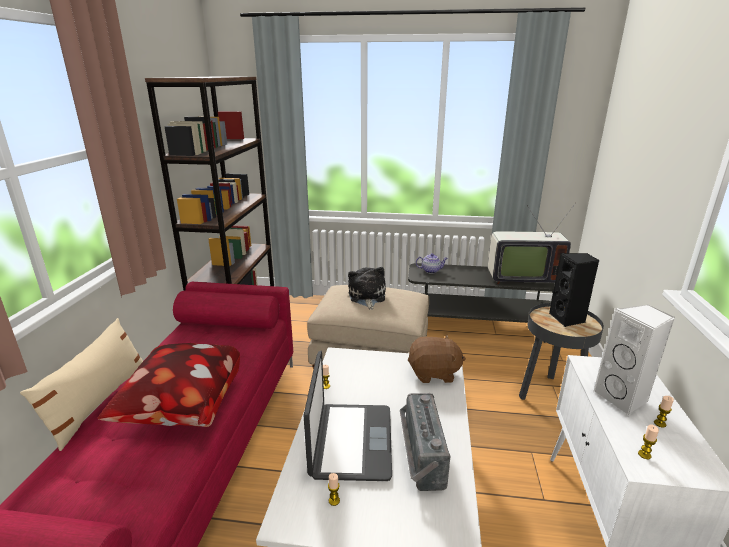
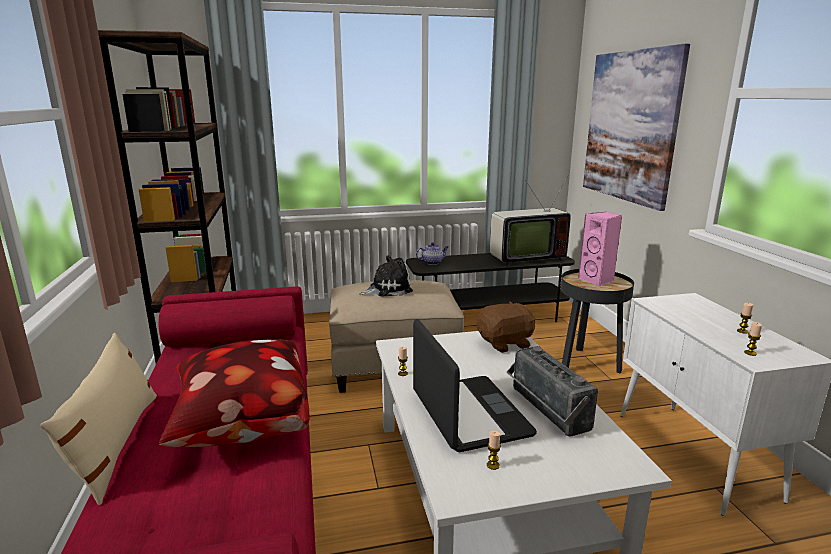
camera: 20 degrees left, 5 degrees down
(367, 297) = (388, 289): plush toy -> plush toy turned 90 degrees clockwise
(568, 319) = (597, 280): black speaker -> pink speaker
(623, 399) = (702, 320): white speaker -> none
(639, 163) = (630, 126): none -> picture

